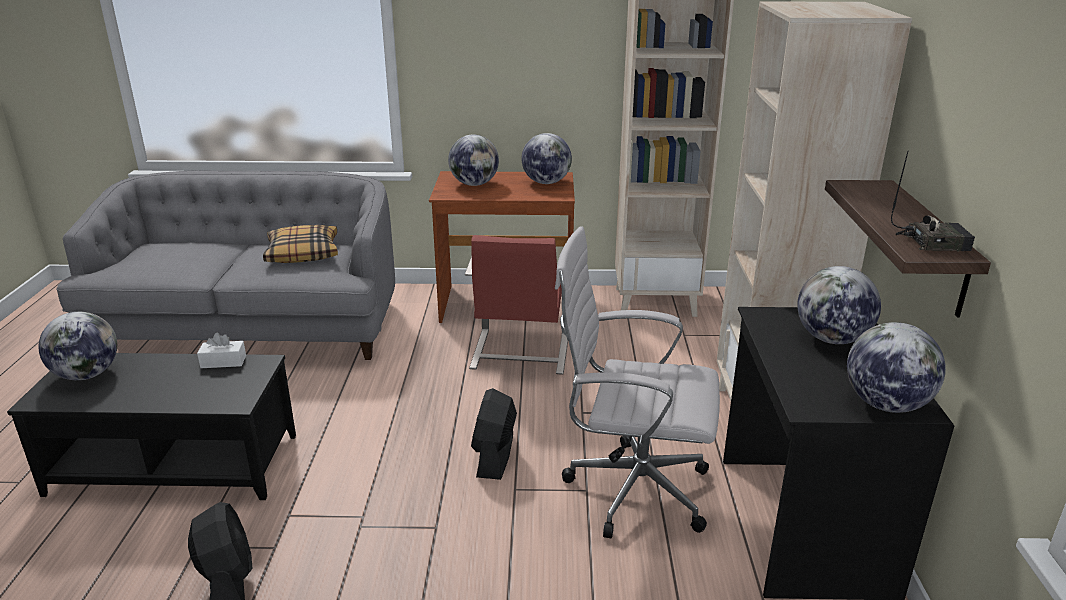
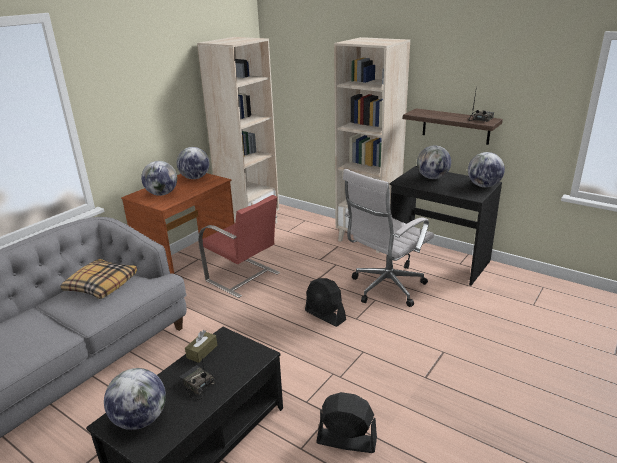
camera: 55 degrees left, 0 degrees up
(156, 383) = (196, 385): none -> radio
(223, 362) = (202, 351): white tissue box -> brown tissue box

